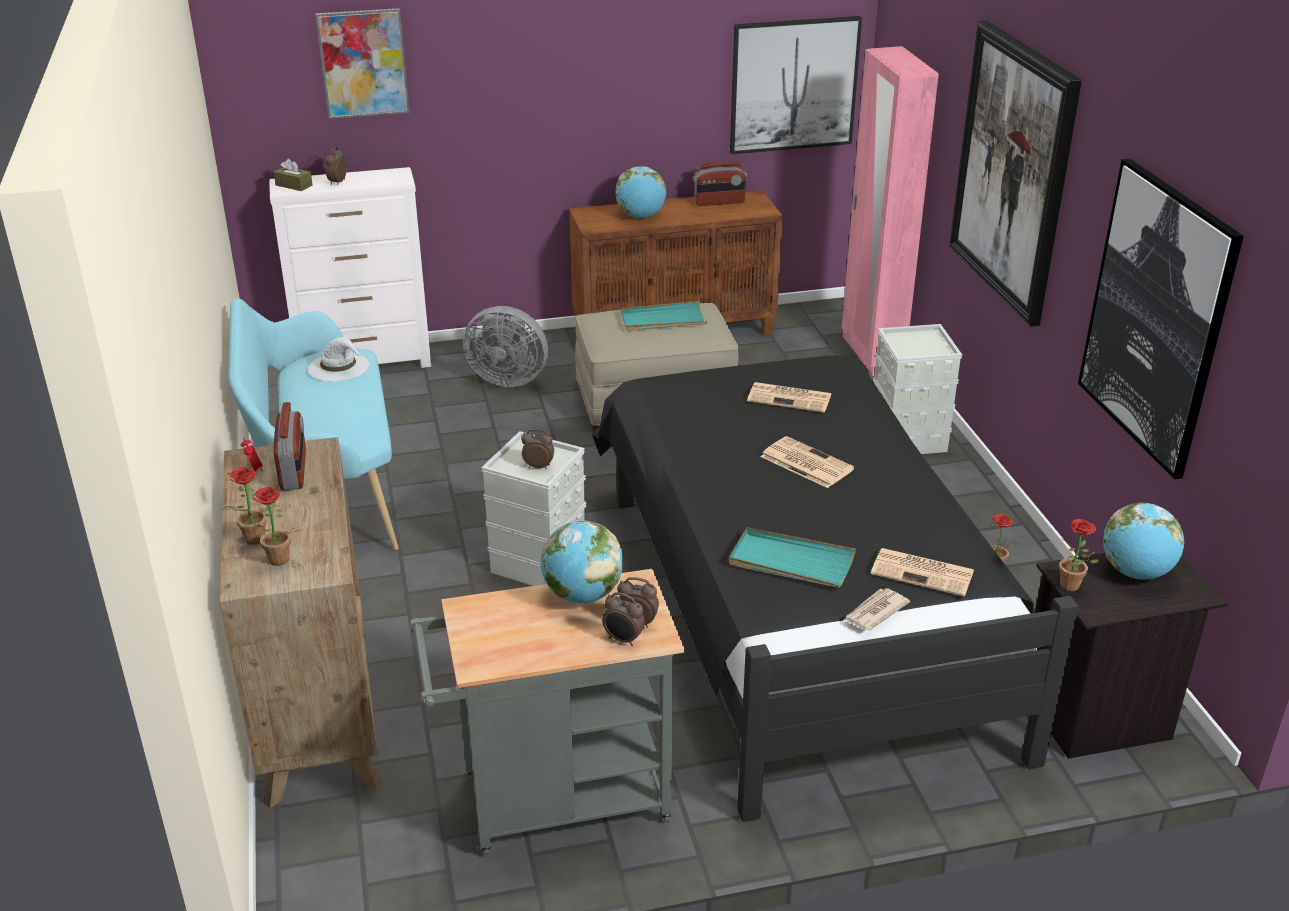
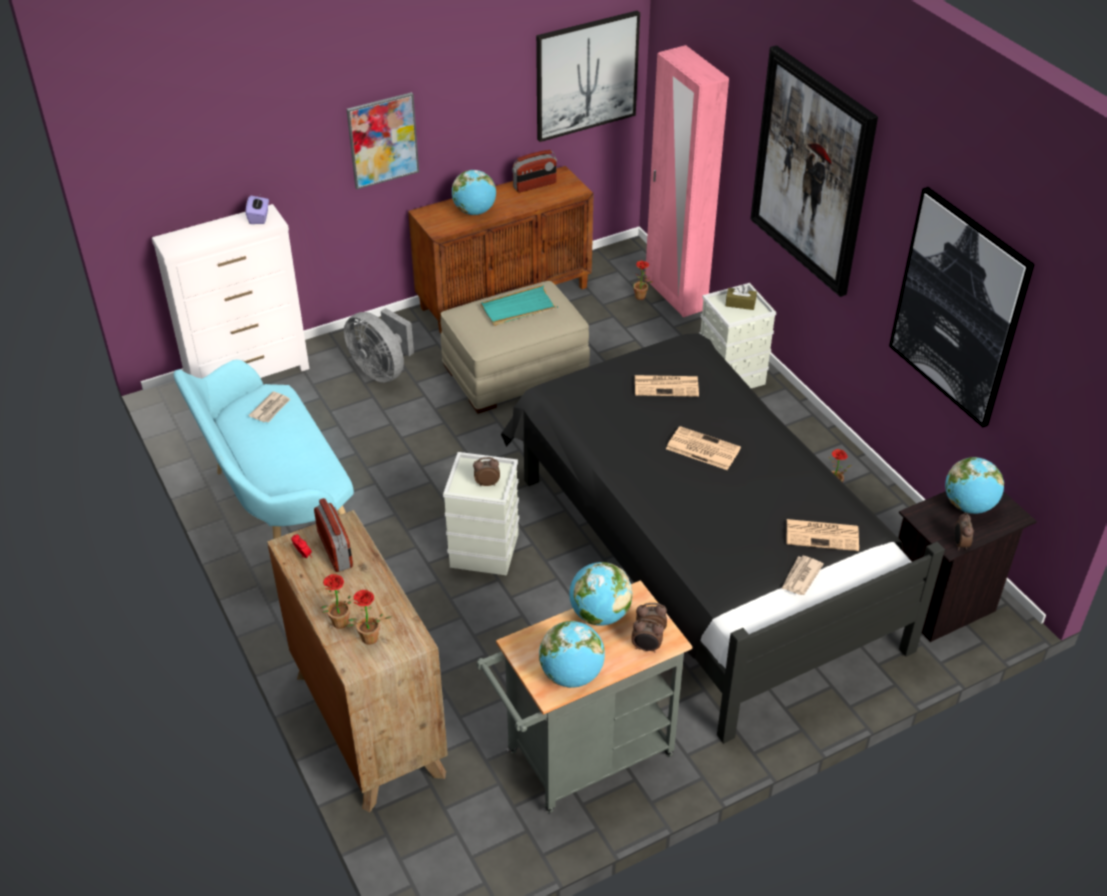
camera: 15 degrees left, 10 degrees up
(294, 185) = (179, 242): brown tissue box -> brown tissue box (740, 303)
(337, 182) = (217, 233): alarm clock -> alarm clock (959, 544)
(339, 367) = (271, 409): white hat -> newspaper
(363, 63) = (225, 124): picture -> picture (383, 140)
(388, 175) = (259, 217): none -> purple tissue box
(508, 378) = (382, 370): grey fan -> grey fan turned 45 degrees clockwise
(514, 651) = (571, 675): none -> globe
(791, 562) = (725, 544): turquoise tray -> none
(1073, 587) = (930, 528): potted plant -> potted plant (642, 297)

